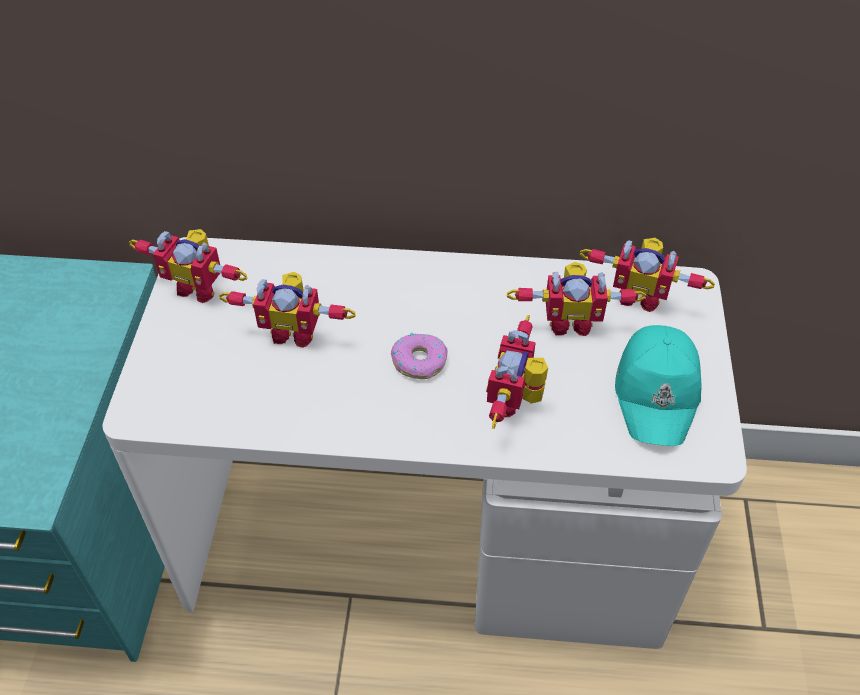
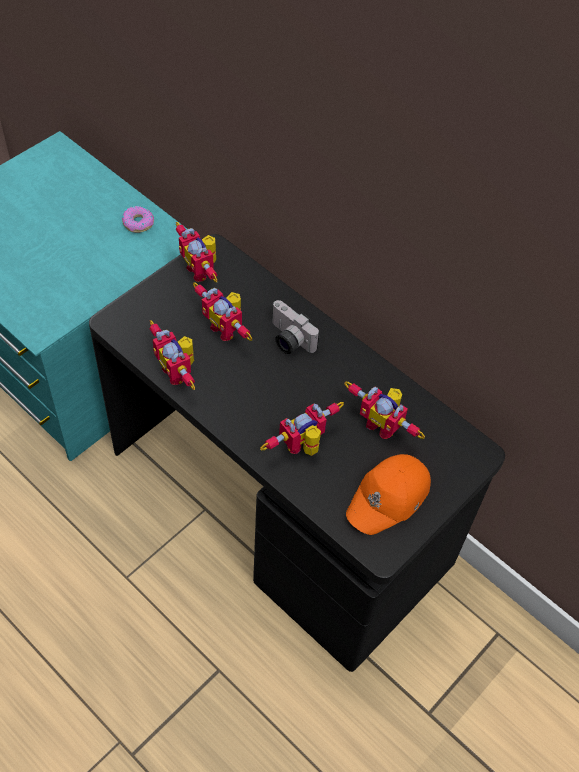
camera: 35 degrees right, 5 degrees up
(379, 299) = (288, 340): none -> camera
(419, 361) = (275, 389): donut -> donut (138, 223)
(431, 532) = (281, 507): white desk -> black desk
(639, 295) = (441, 437): toy robot -> toy robot (178, 371)
(657, 392) = (389, 498): turquoise cap -> orange cap

